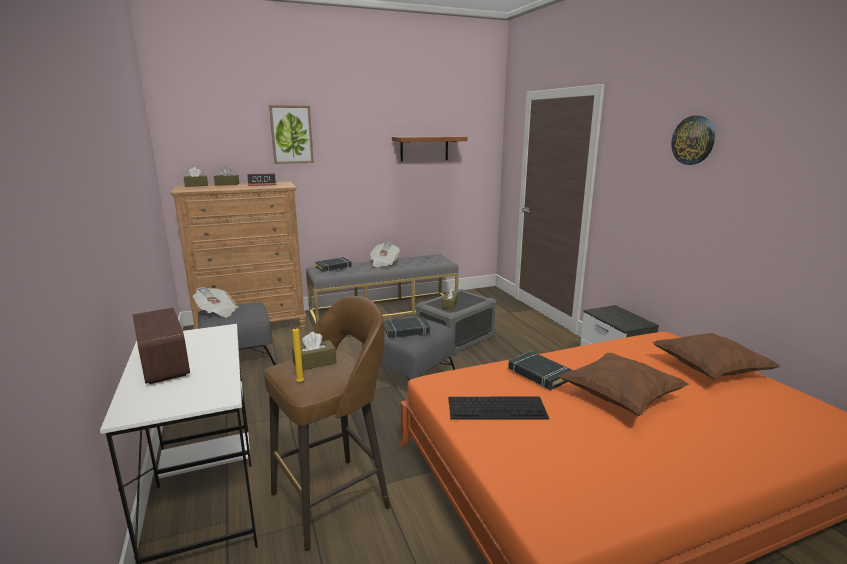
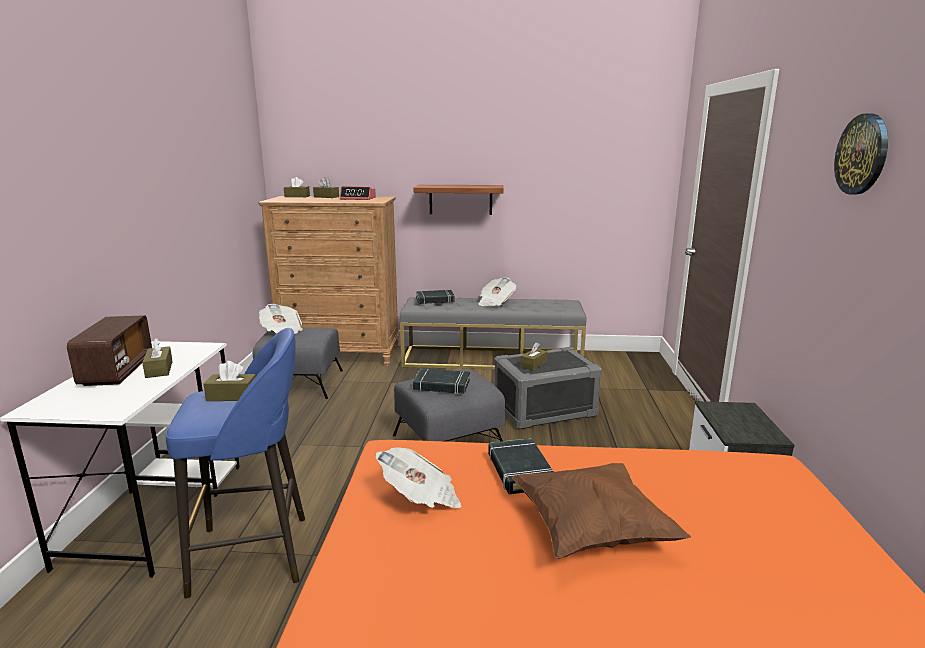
camera: 25 degrees right, 0 degrees up
(207, 356) = (159, 369): none -> brown tissue box
(291, 134) = (400, 143): picture -> none
(298, 382) = (191, 412): yellow candle -> none
(334, 499) = (255, 554): brown stool -> blue stool
(424, 148) = (564, 162): shelf -> shelf (460, 199)
(497, 407) = (421, 498): keyboard -> newspaper
(709, 370) = (792, 530): brown pillow -> none

